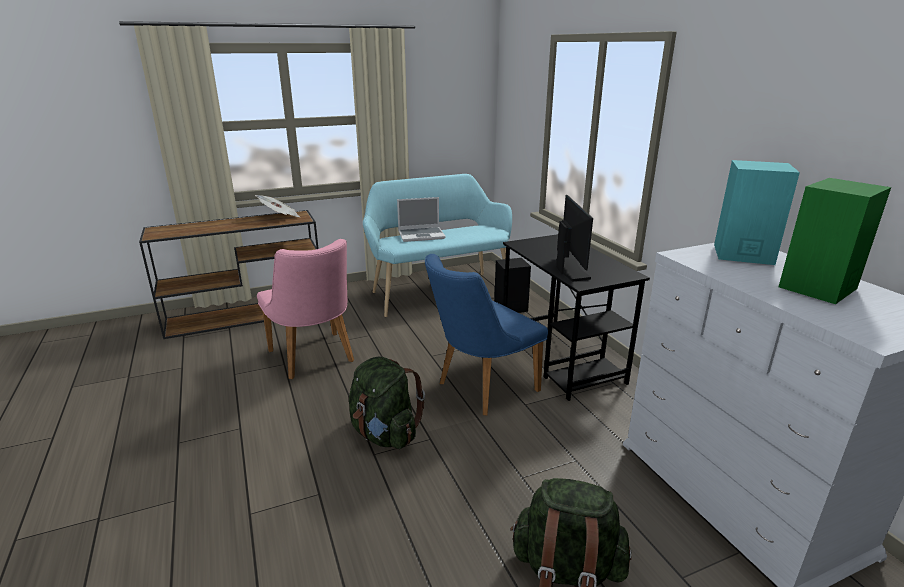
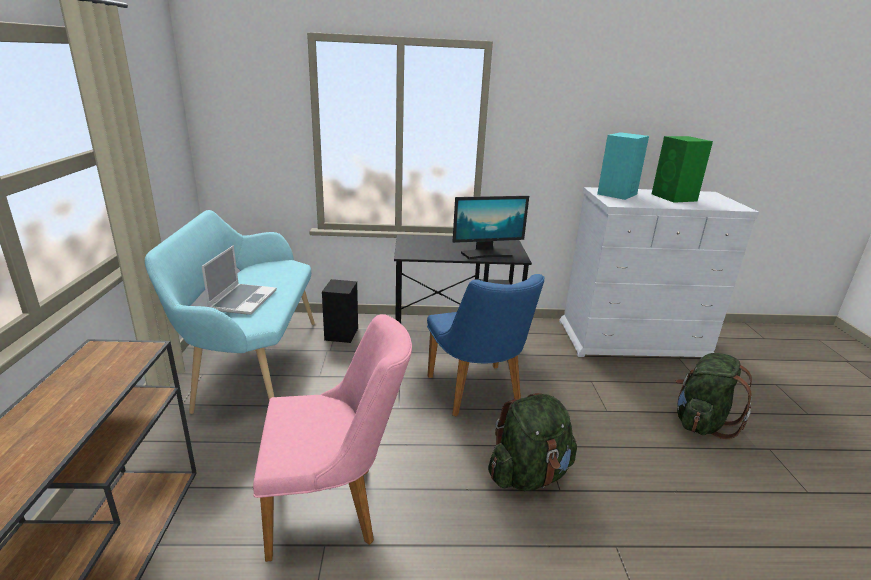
camera: 70 degrees left, 0 degrees up
(280, 217) = (87, 368): newspaper -> none
(570, 270) = (487, 254): monitor -> monitor turned 150 degrees clockwise

